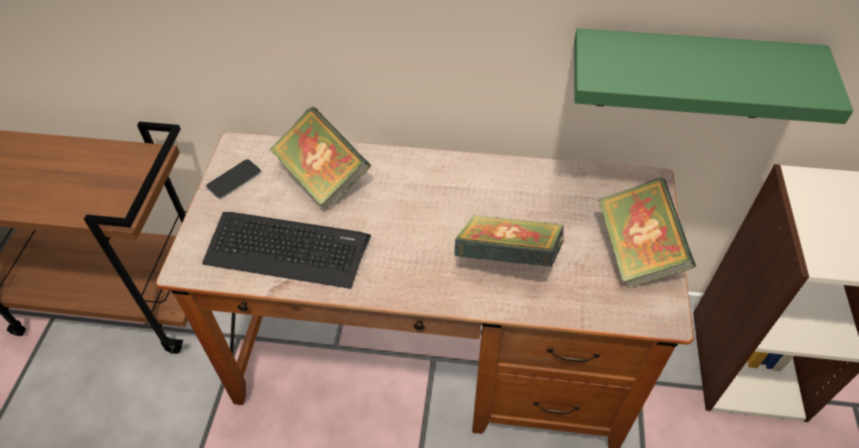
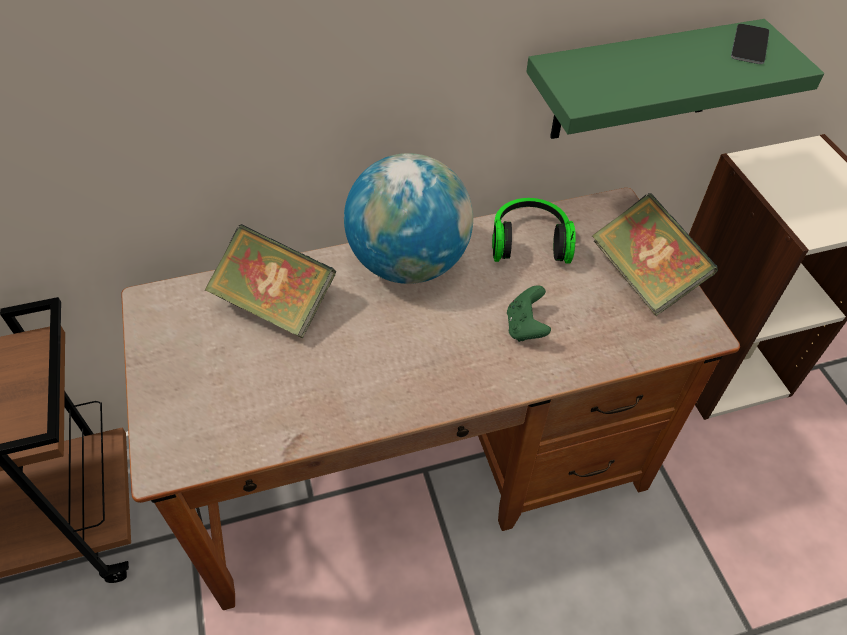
camera: 25 degrees left, 0 degrees up
(234, 179) = (167, 340): phone -> phone (749, 44)
(287, 249) = (278, 400): keyboard -> none
(441, 177) = (409, 263): none -> globe
(507, 259) = (525, 327): book -> green game controller
(551, 190) = (529, 242): none -> headphones

